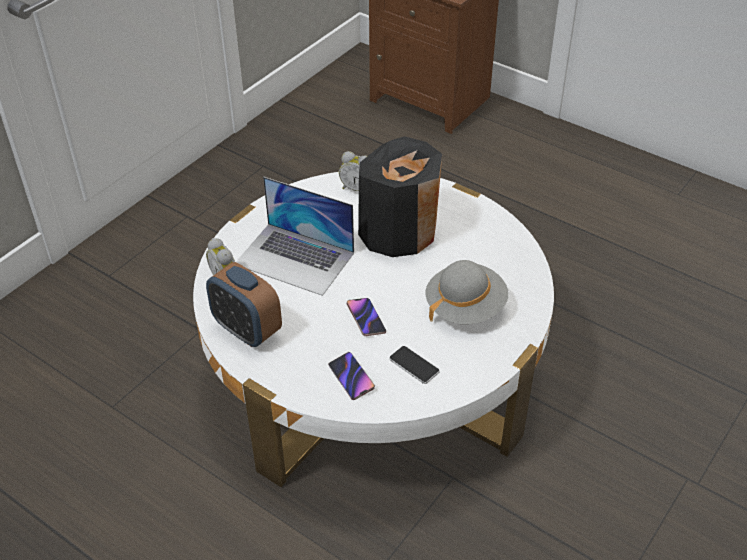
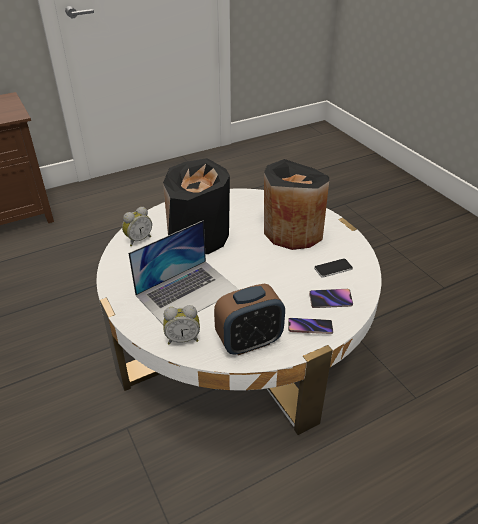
camera: 65 degrees left, 5 degrees down
(366, 319) = (276, 276): phone -> phone (310, 328)
(465, 307) = (292, 231): grey hat -> black vase

